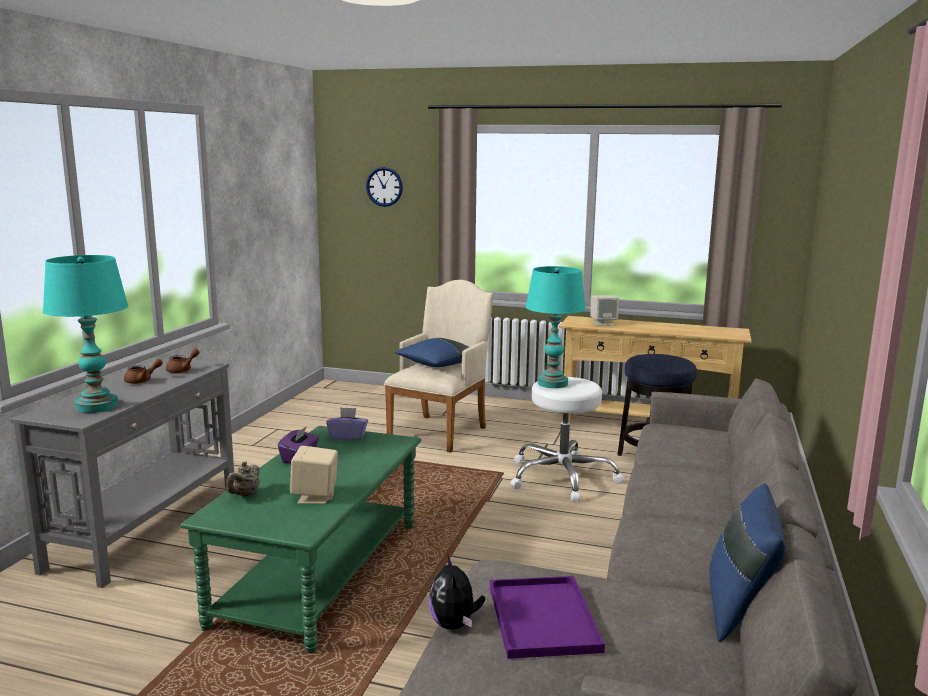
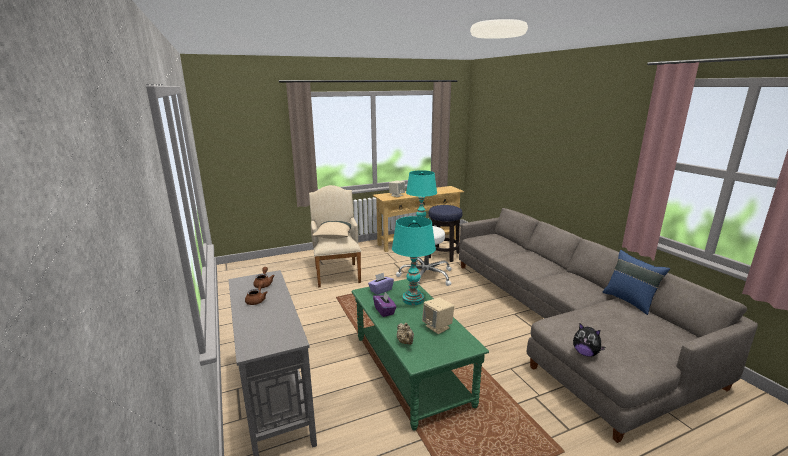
camera: 40 degrees left, 5 degrees up
(97, 406) = (276, 327): turquoise table lamp -> turquoise table lamp (413, 299)
(384, 186) = (248, 133): wall clock -> none
(436, 365) = (334, 237): blue pillow -> beige pillow
(545, 619) = (607, 334): purple tray -> none

